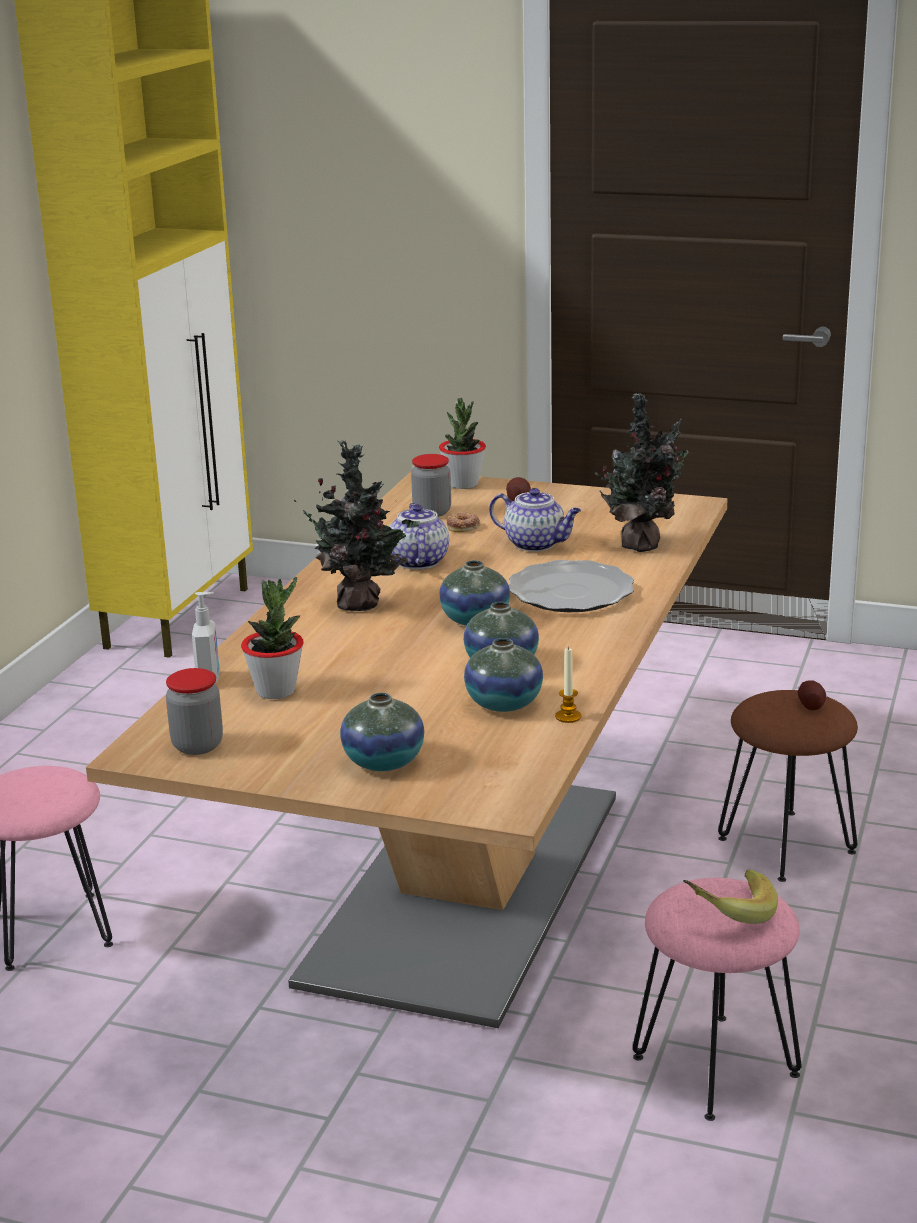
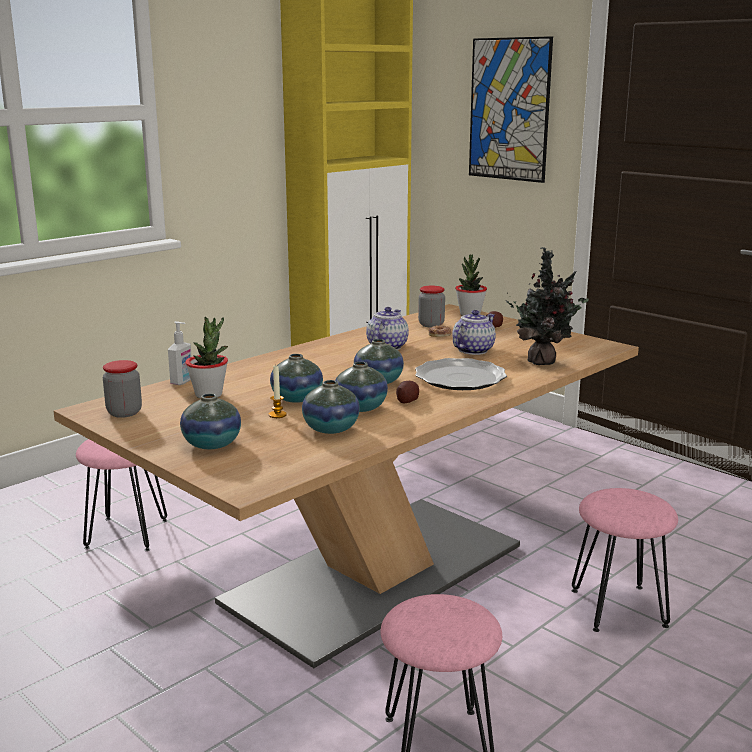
camera: 25 degrees right, 5 degrees down
(362, 604) = (323, 362): potted plant -> none
(394, 147) = (509, 109): none -> picture
(403, 669) = (297, 398): none -> vase
(536, 544) = (473, 350): teapot -> teapot turned 105 degrees counterclockwise
(568, 717) = (361, 445): candle -> candle (277, 415)
(728, 912) = (443, 622): banana -> none
(787, 845) = (618, 608): brown stool -> pink stool
(811, 705) = (644, 503): potato -> potato (407, 400)

